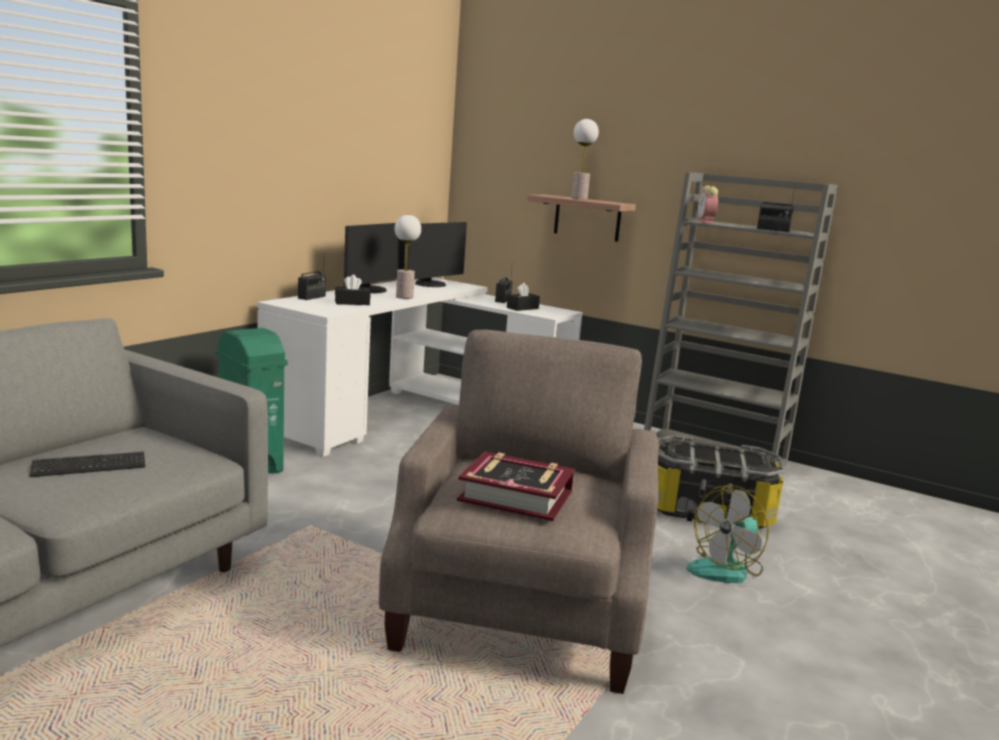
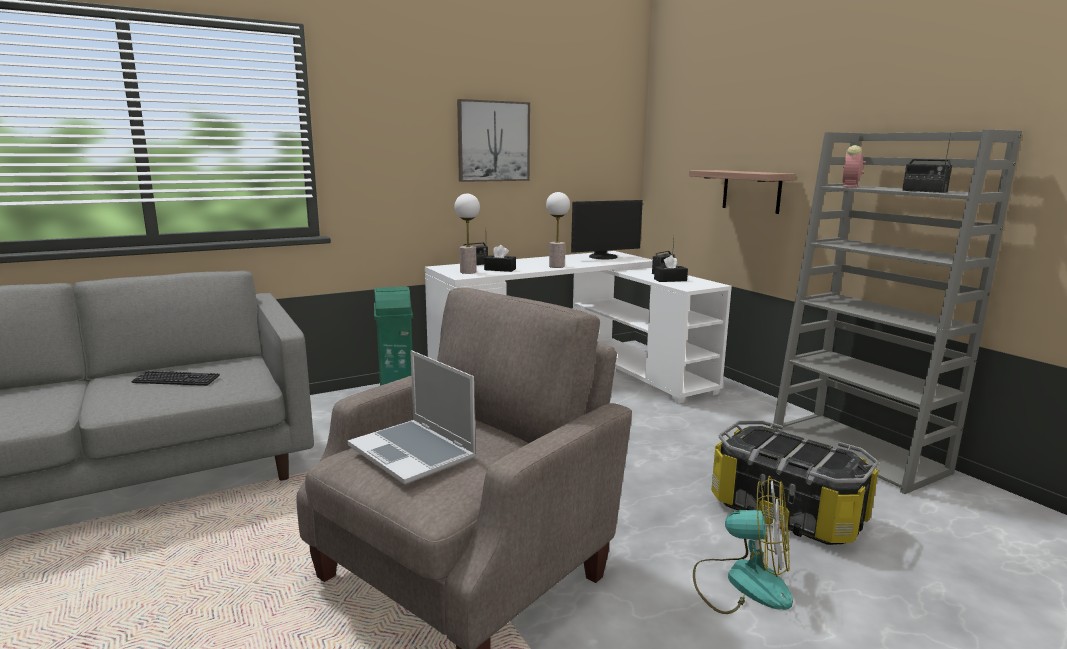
camera: 30 degrees right, 0 degrees up
(323, 152) = (493, 141): none -> picture
(371, 290) = (538, 260): monitor -> none
(516, 496) = (414, 453): book -> laptop
(579, 198) = (739, 171): table lamp -> table lamp (468, 272)
(726, 569) = (742, 582): fan -> fan turned 150 degrees counterclockwise

